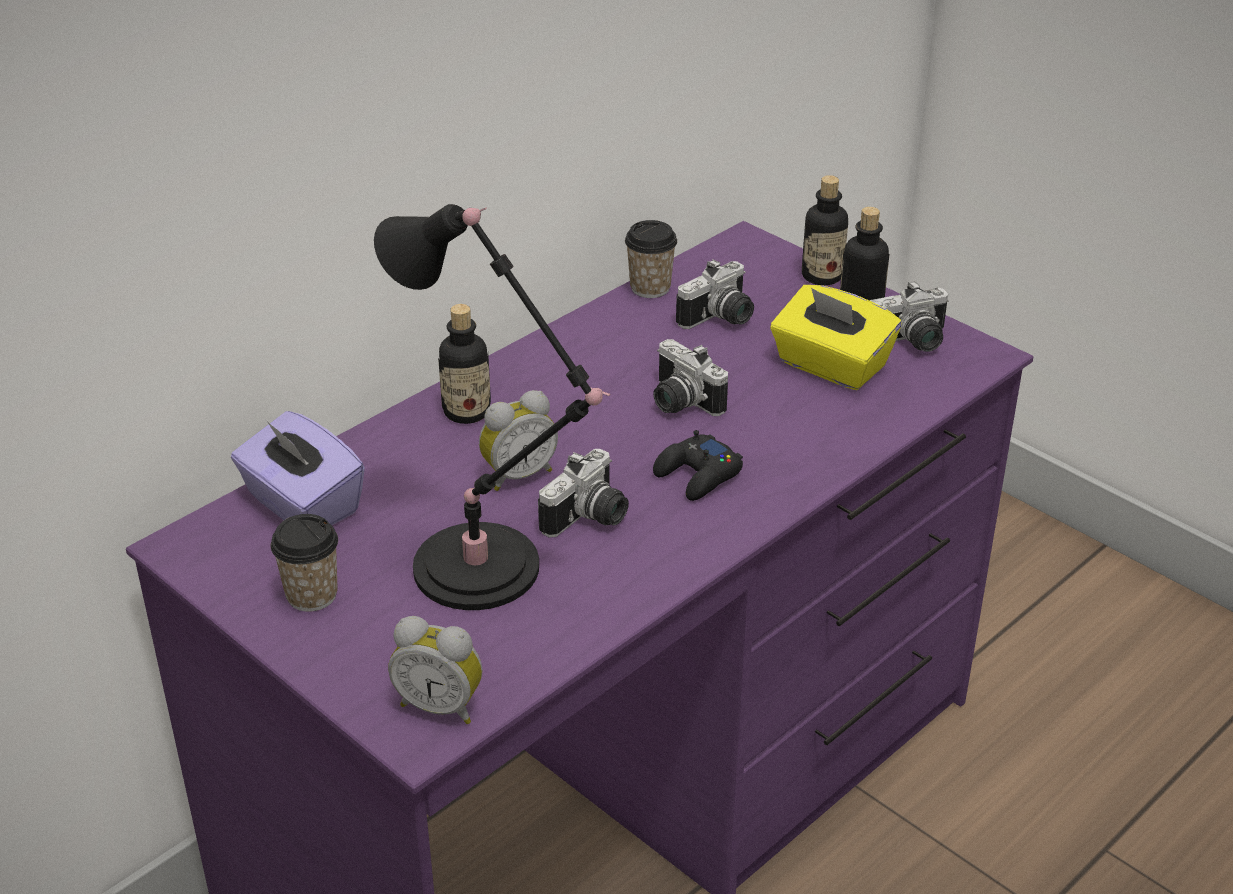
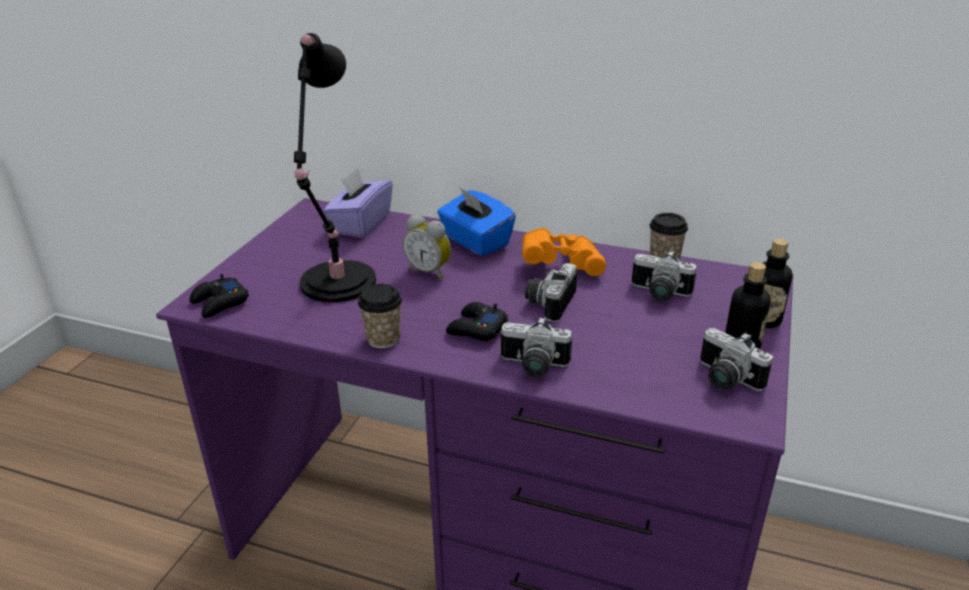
camera: 65 degrees right, 5 degrees down
(312, 595) = (291, 246): cup -> cup (383, 339)
(441, 705) = (219, 303): alarm clock -> black game controller
(467, 412) = (475, 242): bottle -> blue tissue box
(590, 519) = (404, 304): camera -> camera (533, 367)
(593, 363) = (561, 265): none -> orange binoculars
(831, 366) = (652, 350): yellow tissue box -> none

